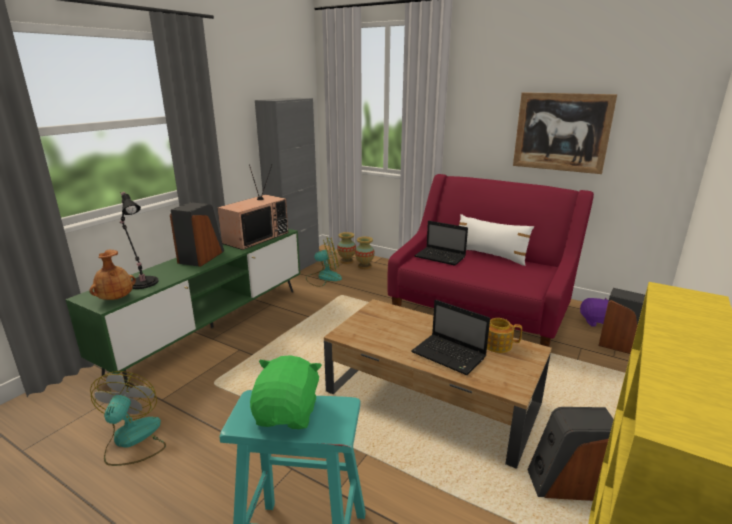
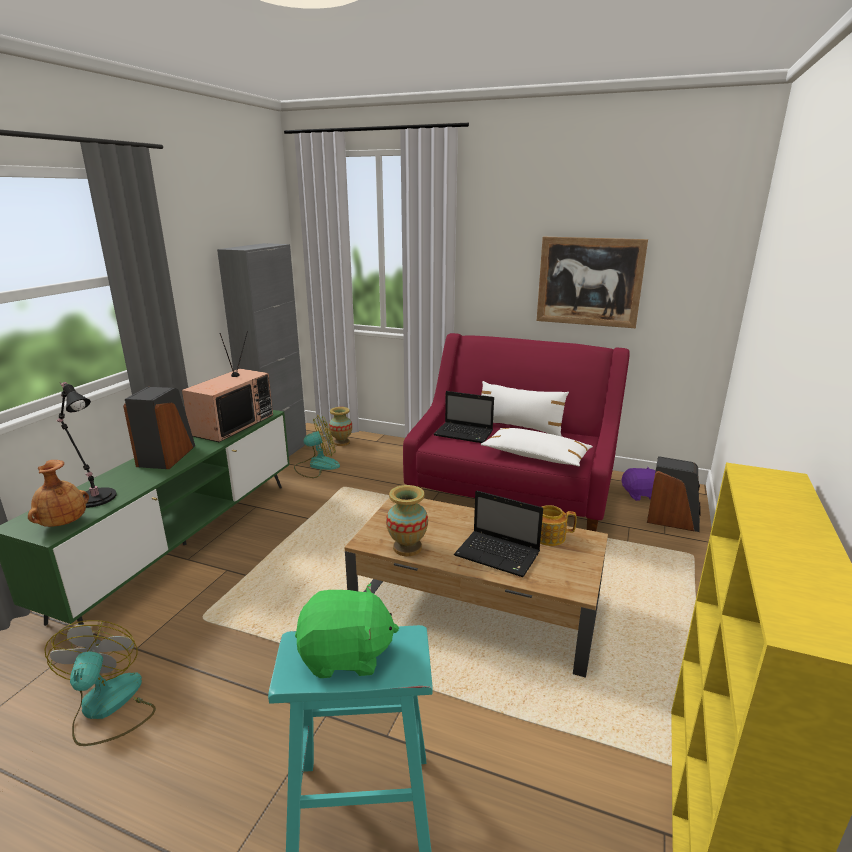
camera: 10 degrees left, 0 degrees up
(288, 413) = (346, 655): green plush toy -> green plush toy turned 90 degrees clockwise
(364, 266) = (364, 447): vase -> vase (407, 548)
(498, 278) = (535, 456): none -> white pillow
(565, 484) = (640, 688): speaker -> none

